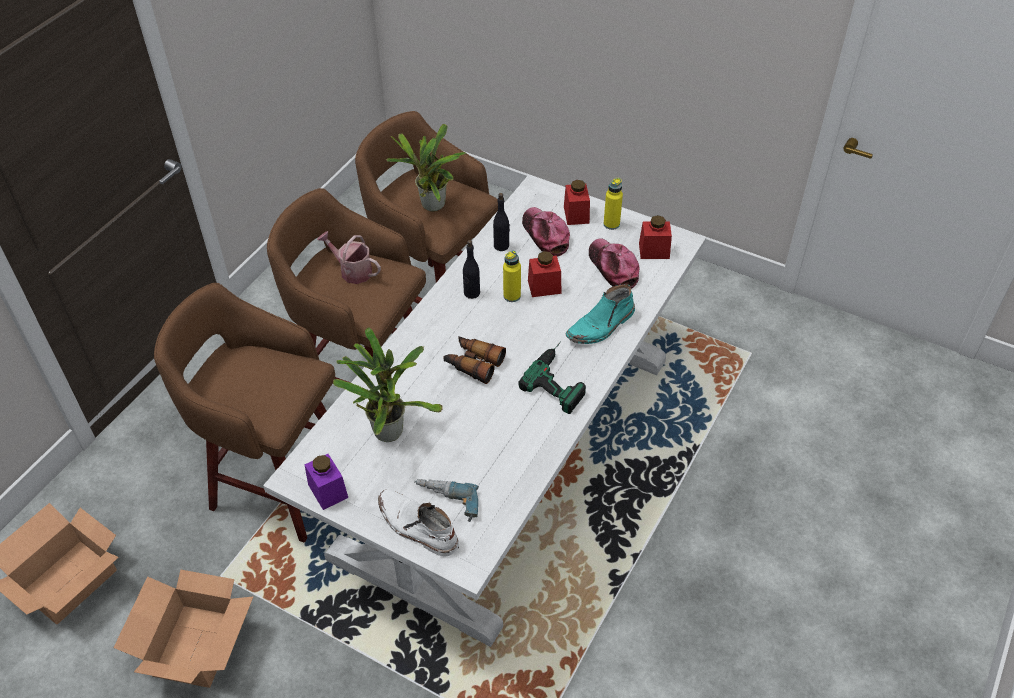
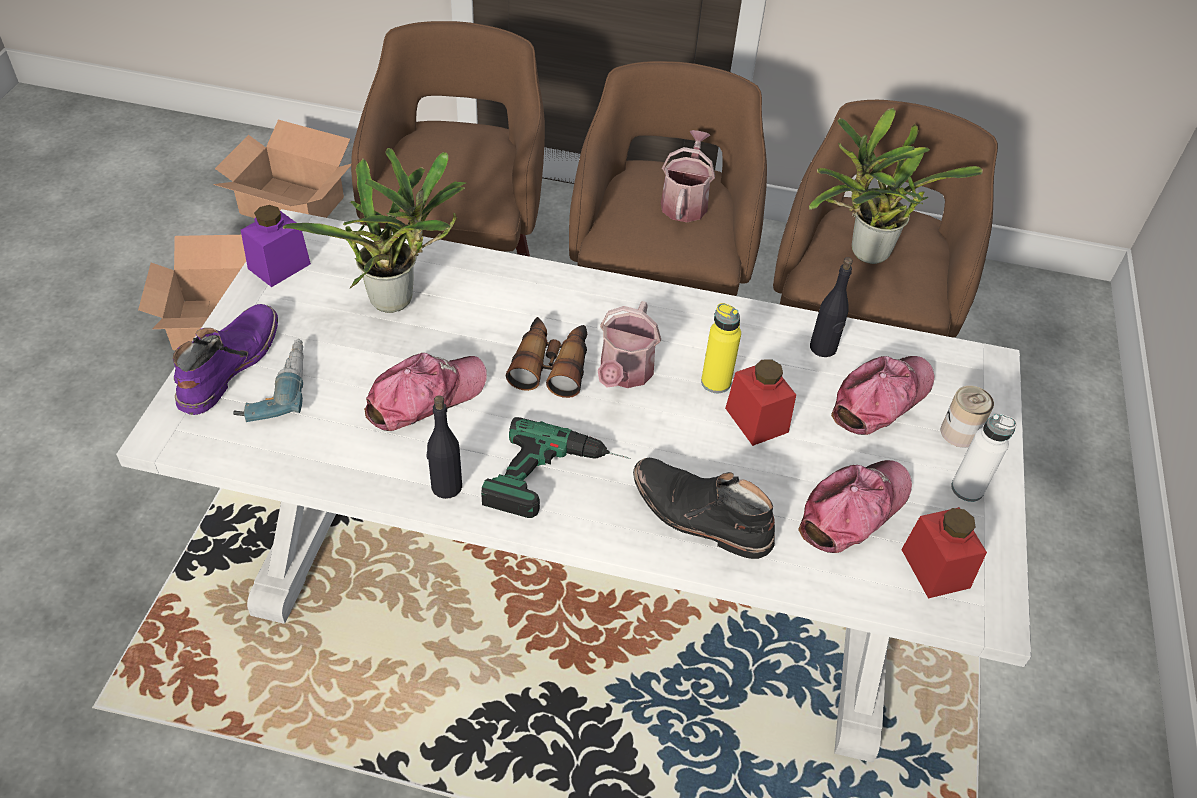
camera: 70 degrees right, 0 degrees up
(417, 527) = (228, 365): white boot -> purple boot
(471, 293) = (698, 333): black bottle -> black bottle (446, 486)
(479, 427) = (425, 397): none -> cap
(492, 333) = (624, 374): none -> watering can
(576, 215) = (959, 432): red jar -> can
(601, 326) = (699, 516): turquoise boot -> black boot
(611, 224) = (967, 489): yellow bottle -> white bottle

